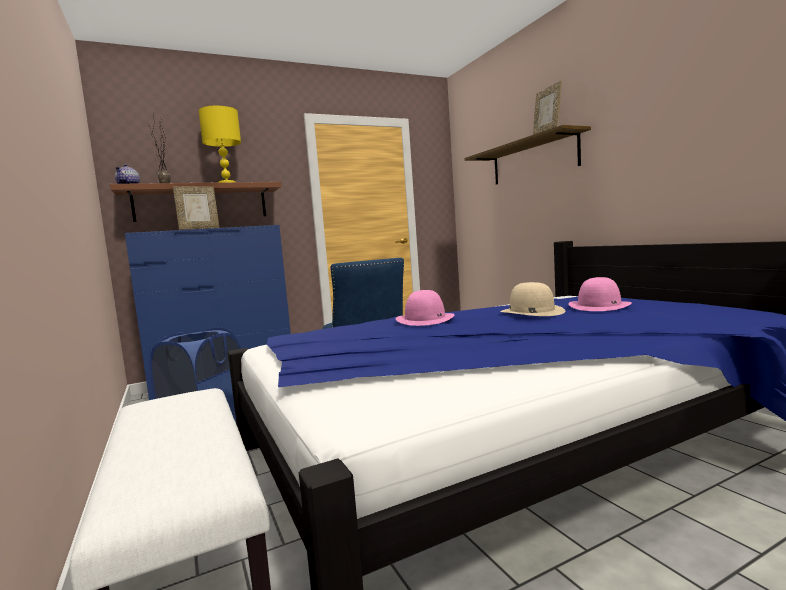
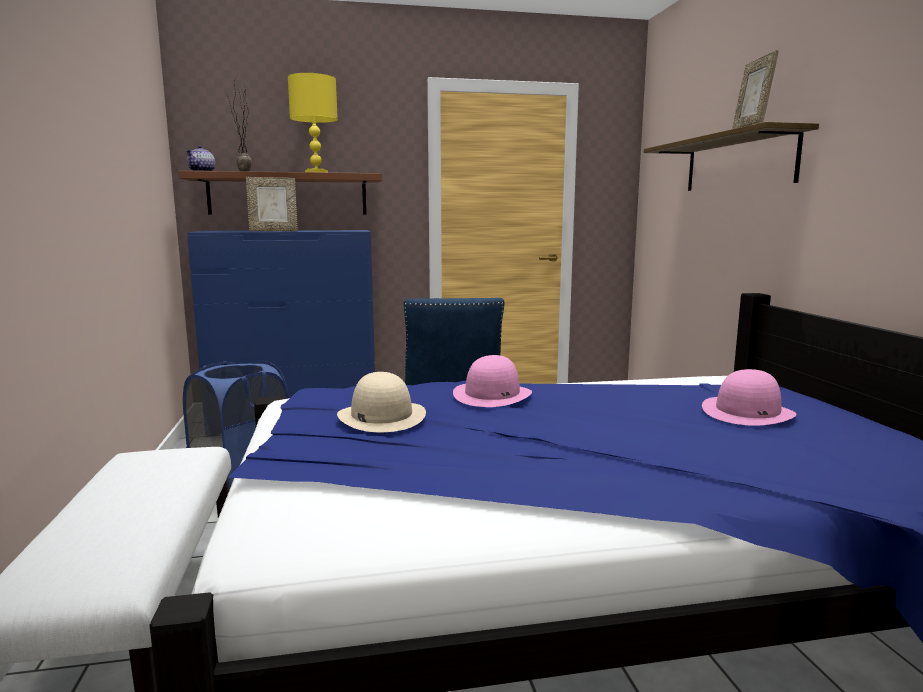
camera: 15 degrees right, 5 degrees up
(531, 311) = (638, 407): beige hat -> beige hat (381, 416)

